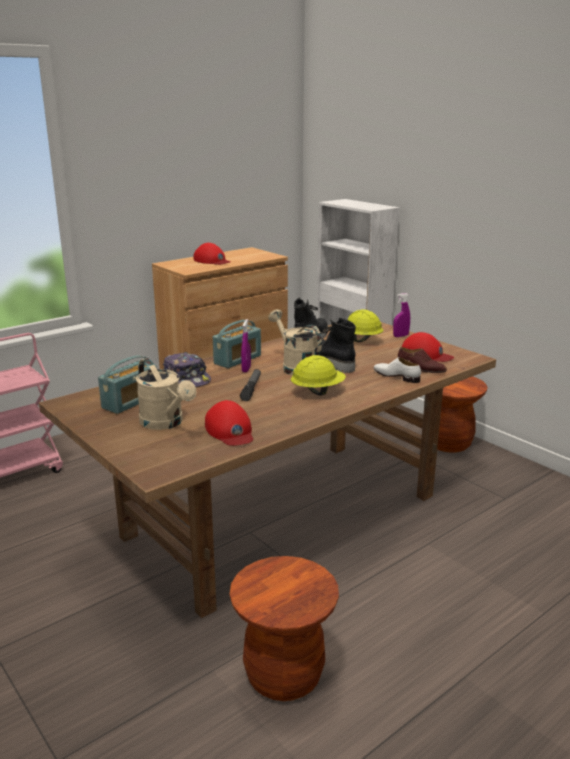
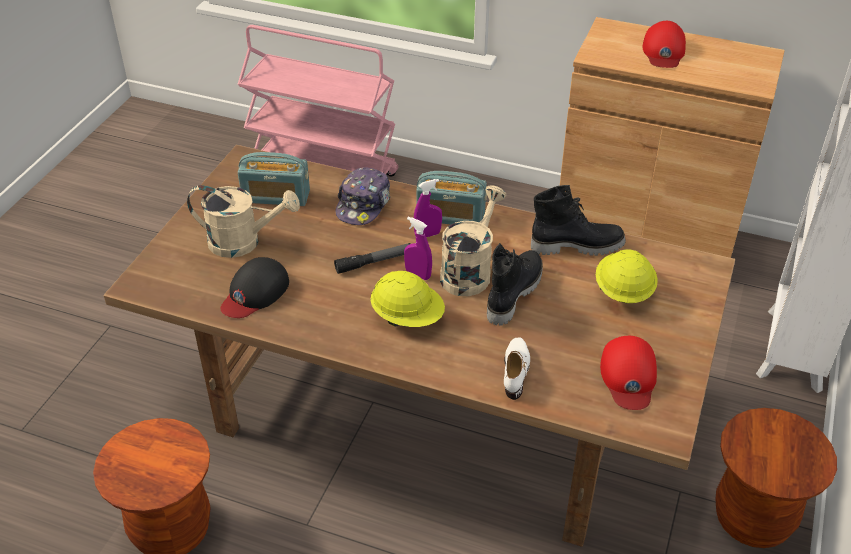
camera: 60 degrees right, 20 degrees up
(166, 423) = (244, 242): beige watering can -> beige watering can turned 105 degrees counterclockwise
(230, 431) = (255, 293): red cap -> black cap
(400, 336) = (684, 326): purple spray bottle -> purple spray bottle (418, 274)
(421, 369) = (565, 387): brown shoe -> none

